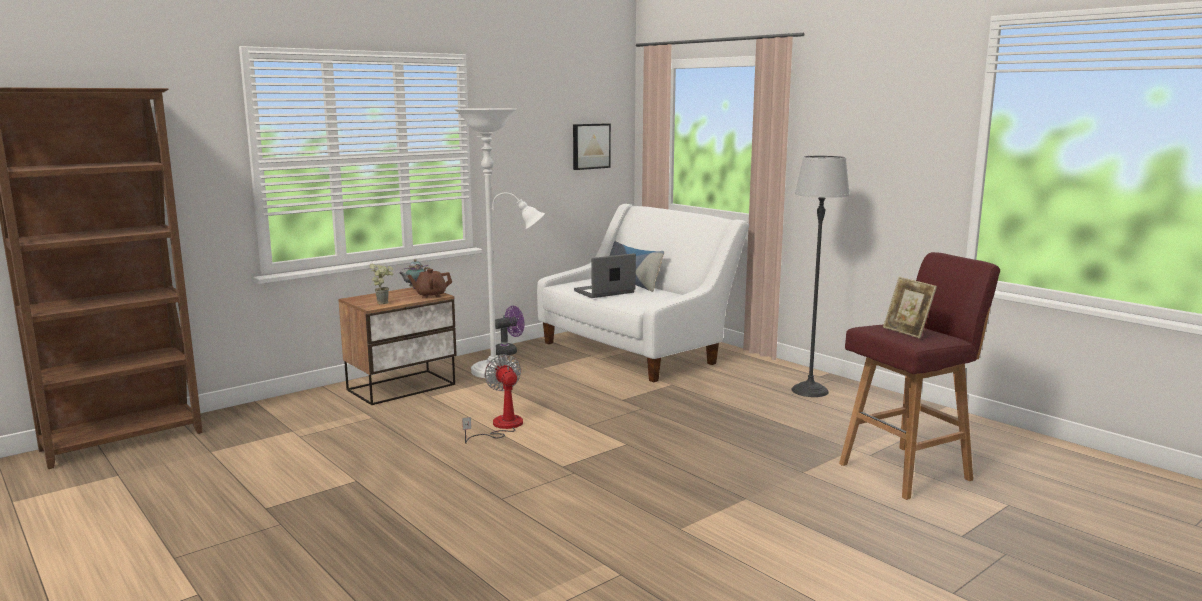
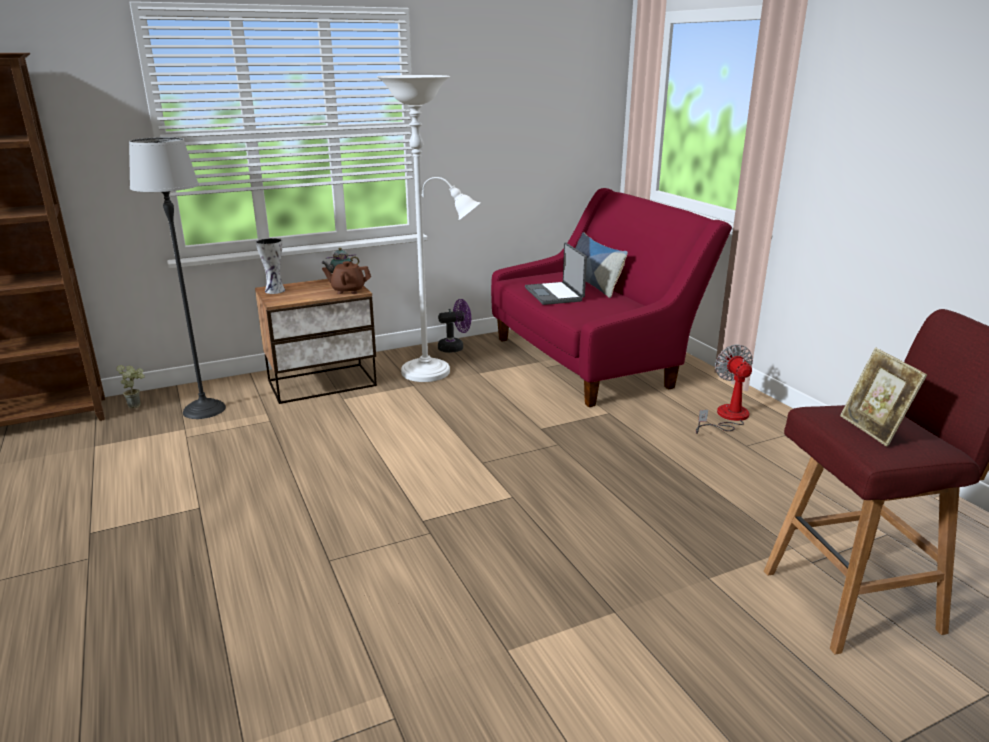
camera: 15 degrees right, 10 degrees up
(362, 299) = (276, 291): none -> vase
(384, 302) = (293, 297): potted plant -> potted plant (137, 405)
(501, 427) = (389, 451): fan -> fan (727, 417)
(590, 146) = (567, 119): picture -> none
(605, 292) = (555, 294): laptop -> laptop turned 90 degrees counterclockwise
(636, 351) = (591, 360): white sofa -> red sofa
(810, 390) = (773, 442): floor lamp -> floor lamp (204, 409)

